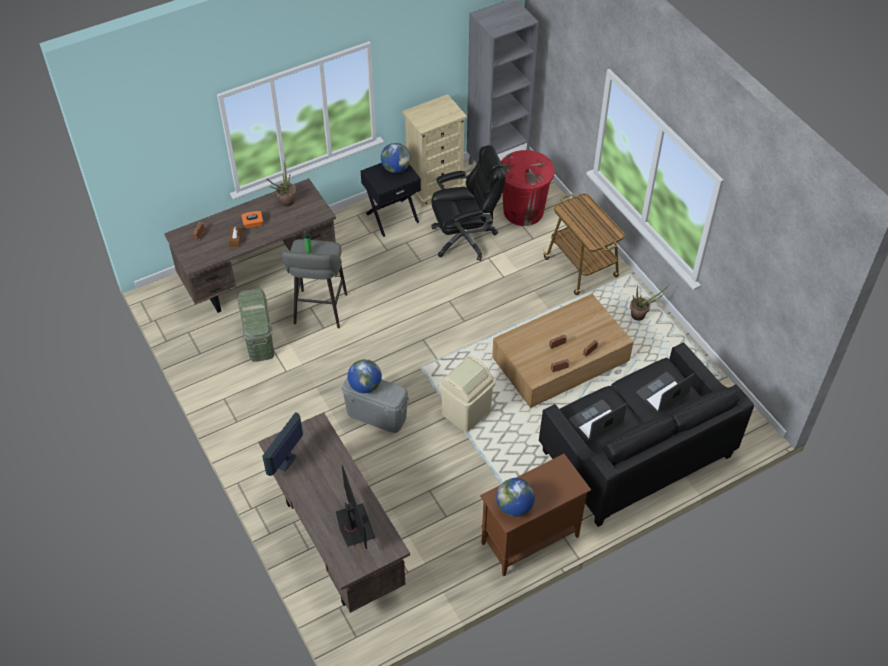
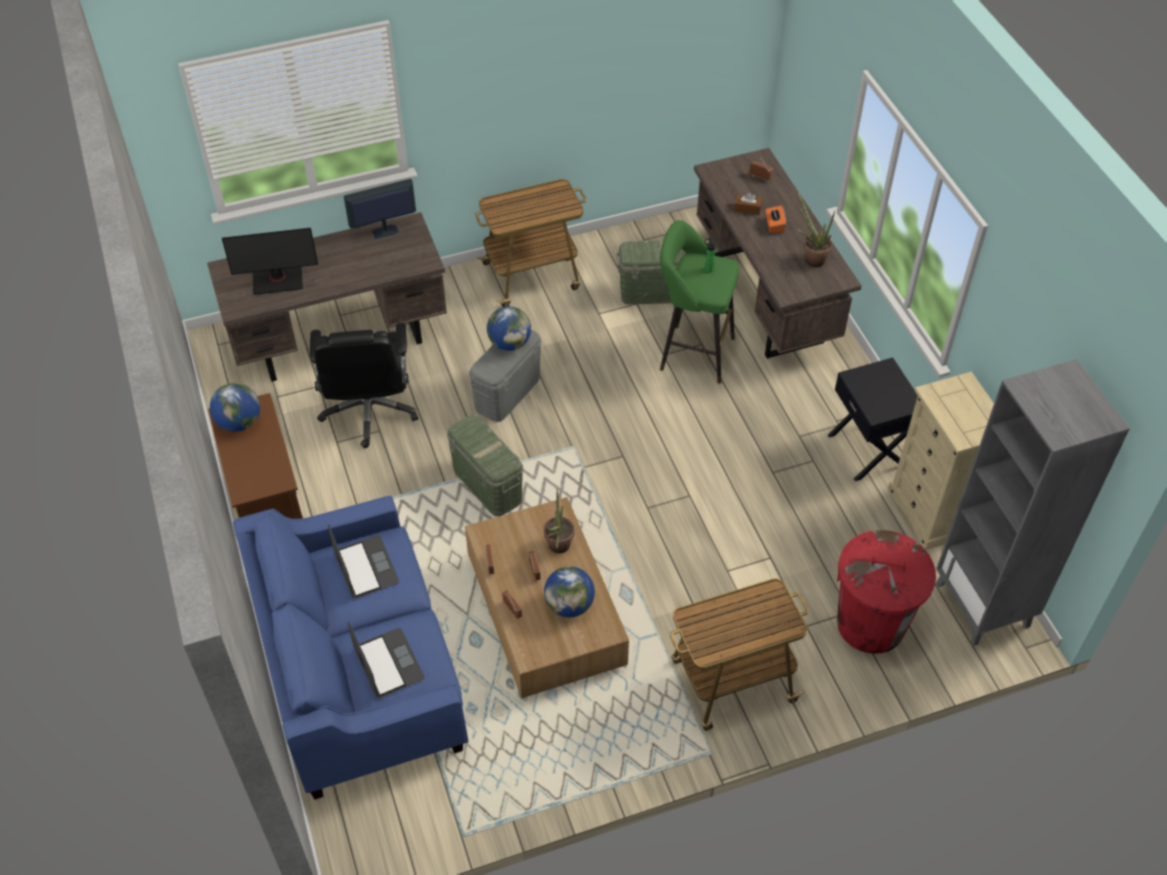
camera: 100 degrees right, 0 degrees up
(248, 420) = (533, 275): none -> cart
(286, 461) = (384, 232): monitor -> monitor turned 60 degrees counterclockwise
(319, 312) = (692, 353): grey stool -> green stool
(396, 168) = (894, 398): globe -> globe (569, 605)
(465, 238) = (816, 534): black office chair -> black office chair (369, 411)
(466, 411) = (488, 485): beige trash can -> green storage box
(635, 454) = (360, 671): black sofa -> blue sofa
(641, 316) = (615, 746): potted plant -> potted plant (557, 548)

